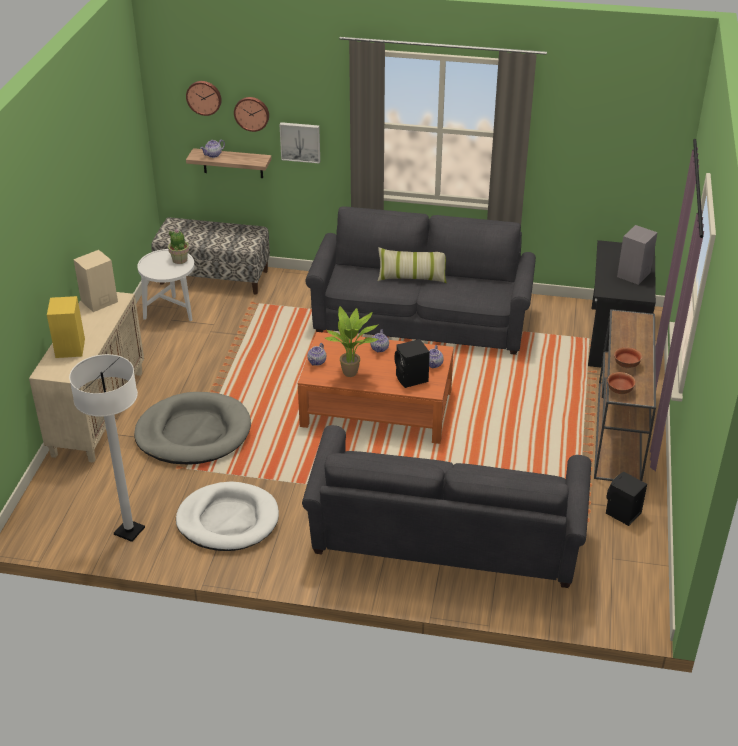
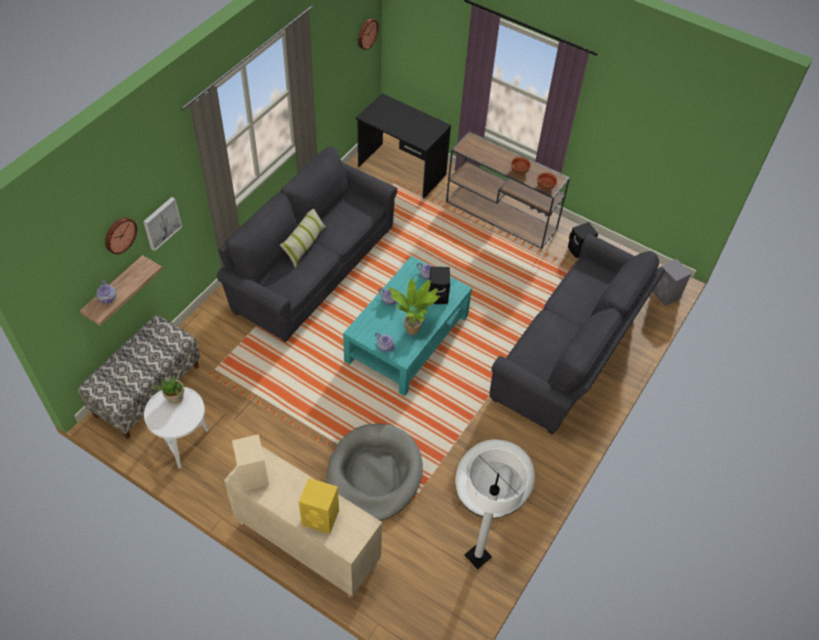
camera: 70 degrees left, 15 degrees up
(204, 97) = (77, 258): wall clock -> wall clock (366, 33)
(377, 408) = (407, 337): orange coffee table -> turquoise coffee table
(633, 275) = (412, 120): grey speaker -> grey speaker (666, 295)

